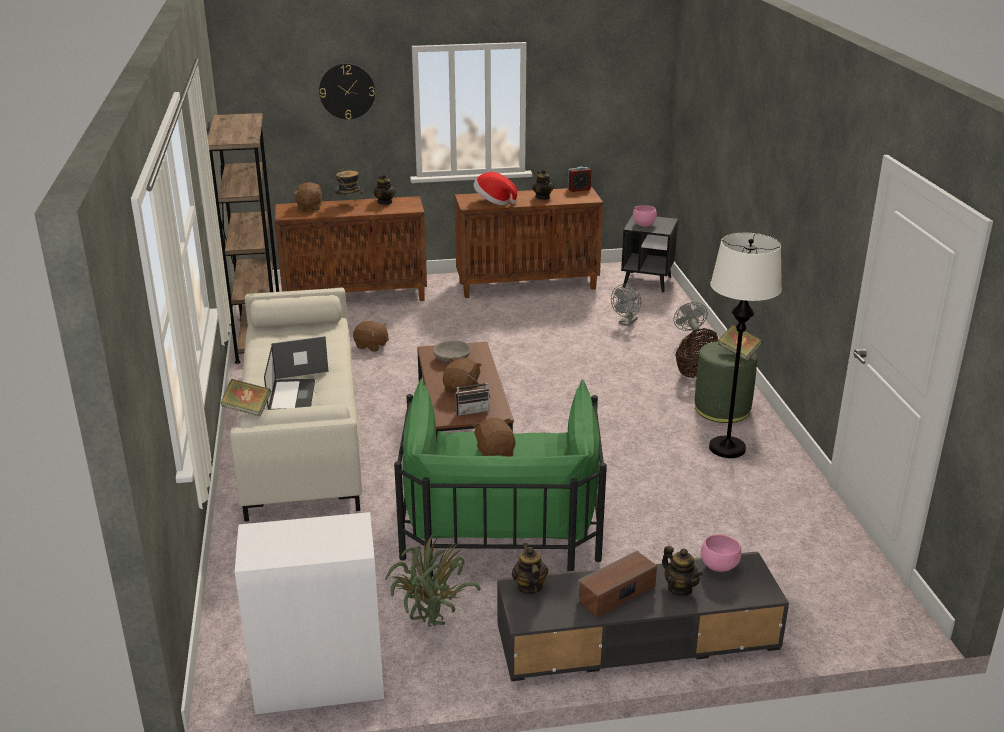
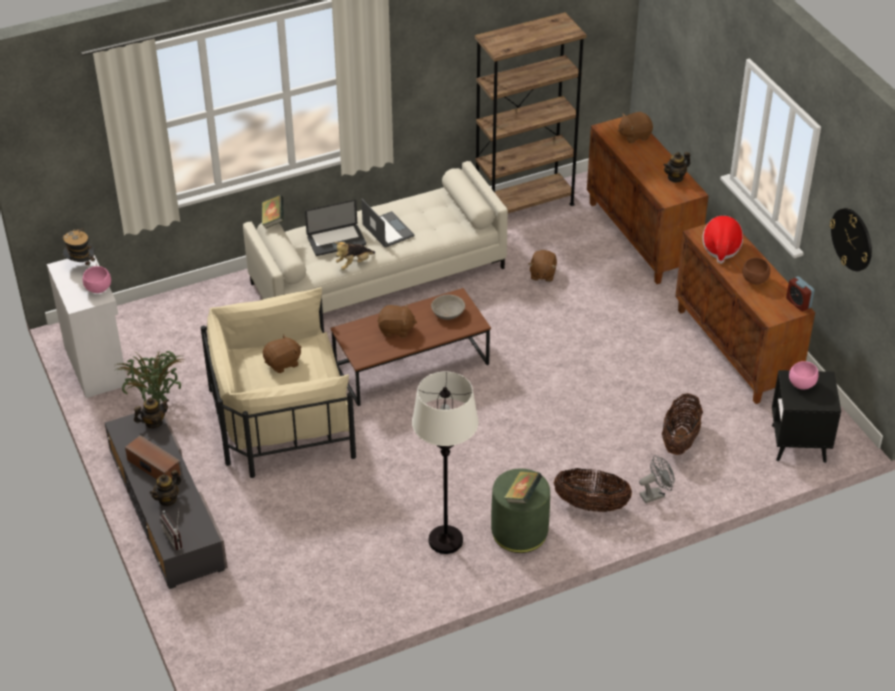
camera: 75 degrees right, 15 degrees up
(341, 392) = (354, 264): none -> plush toy
(347, 91) = (704, 60): wall clock -> wall clock (852, 239)
(349, 204) = (657, 157): hat -> hat (81, 265)
(471, 410) = (361, 343): radio -> radio (176, 538)
(500, 526) = (280, 414): green armchair -> beige armchair
(543, 197) = (755, 280): teapot -> brown bowl
(626, 323) = (680, 440): grey fan -> basket
(719, 566) = (198, 519): pink bowl -> pink bowl (99, 289)

